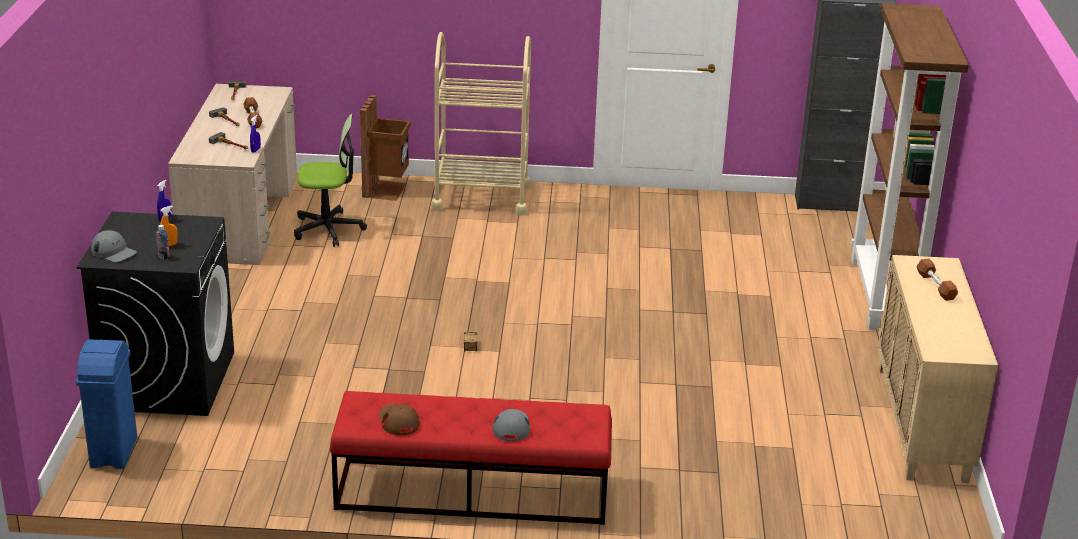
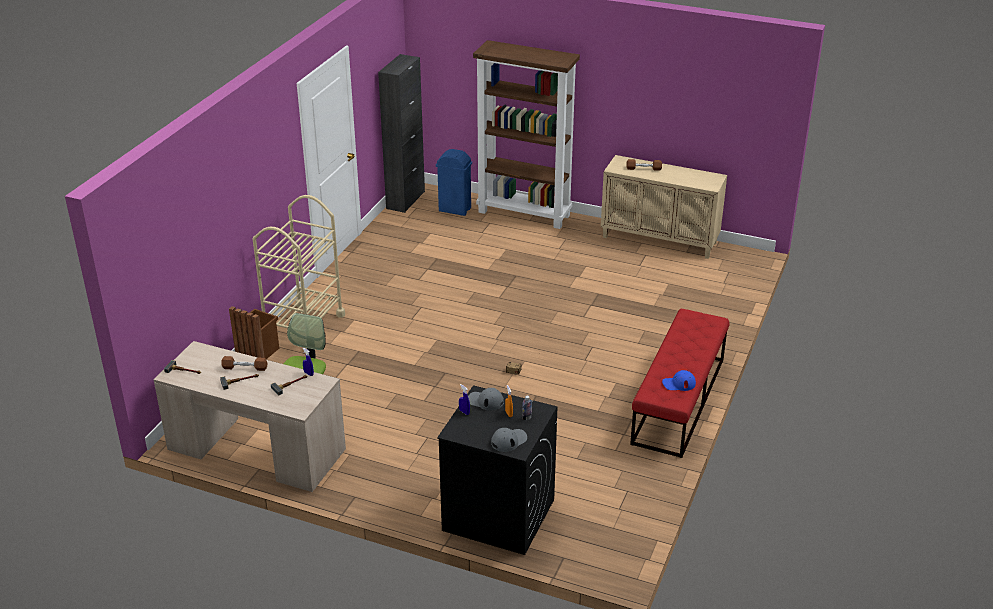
camera: 70 degrees left, 5 degrees up
(114, 452) = (584, 550): blue trash can -> blue trash can (454, 209)
(398, 421) = (678, 384): brown cap -> blue cap
(511, 426) = (696, 344): grey cap -> grey cap (485, 401)

